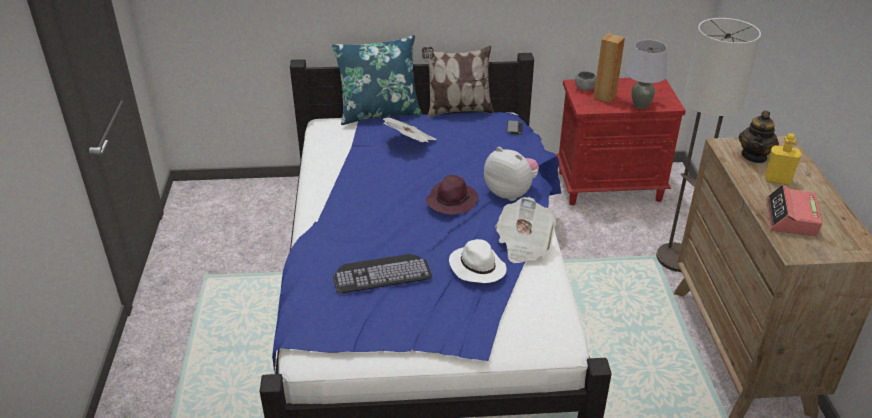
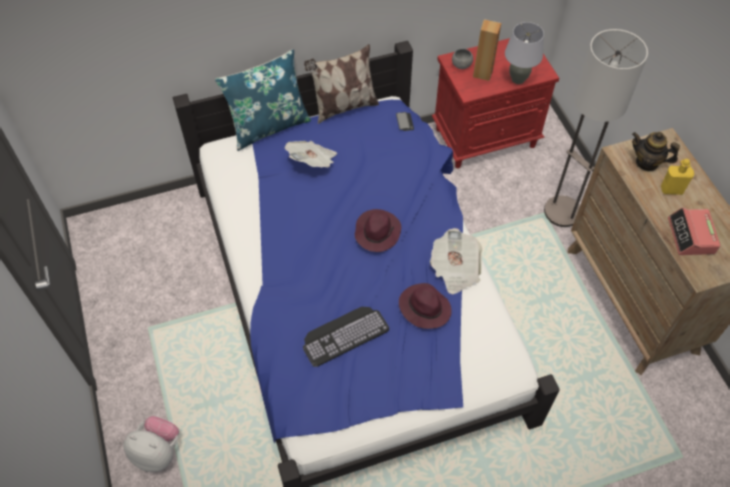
camera: 15 degrees left, 20 degrees up
(477, 267) = (424, 307): white hat -> purple hat
(510, 192) = (425, 208): plush toy -> plush toy (158, 452)
(754, 156) = (647, 163): teapot -> teapot turned 105 degrees clockwise

